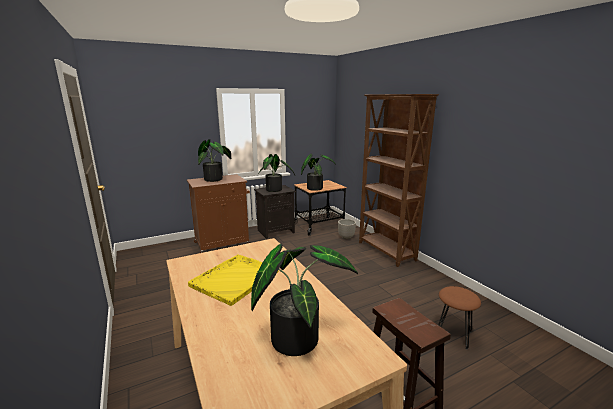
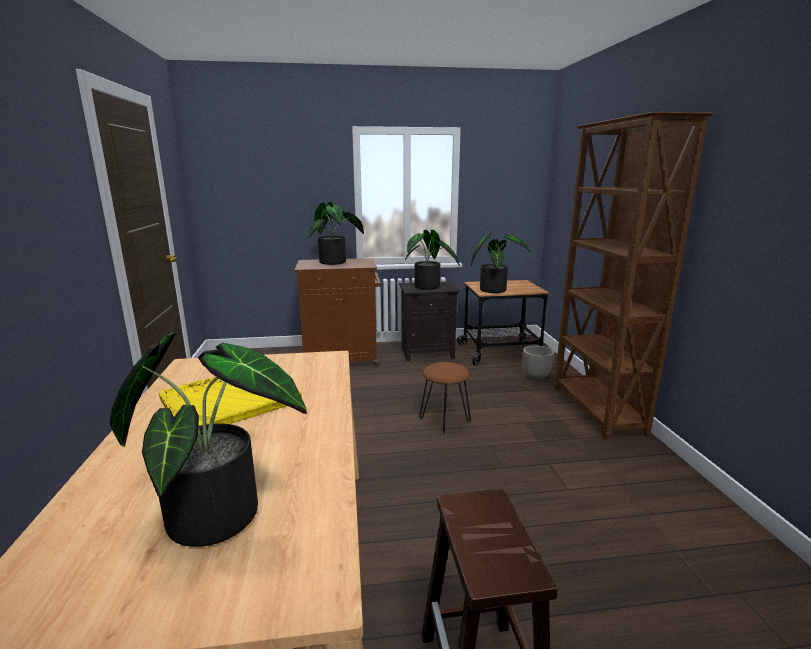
camera: 20 degrees right, 0 degrees up
(453, 334) = (657, 591): brown stool -> brown stool (445, 420)

